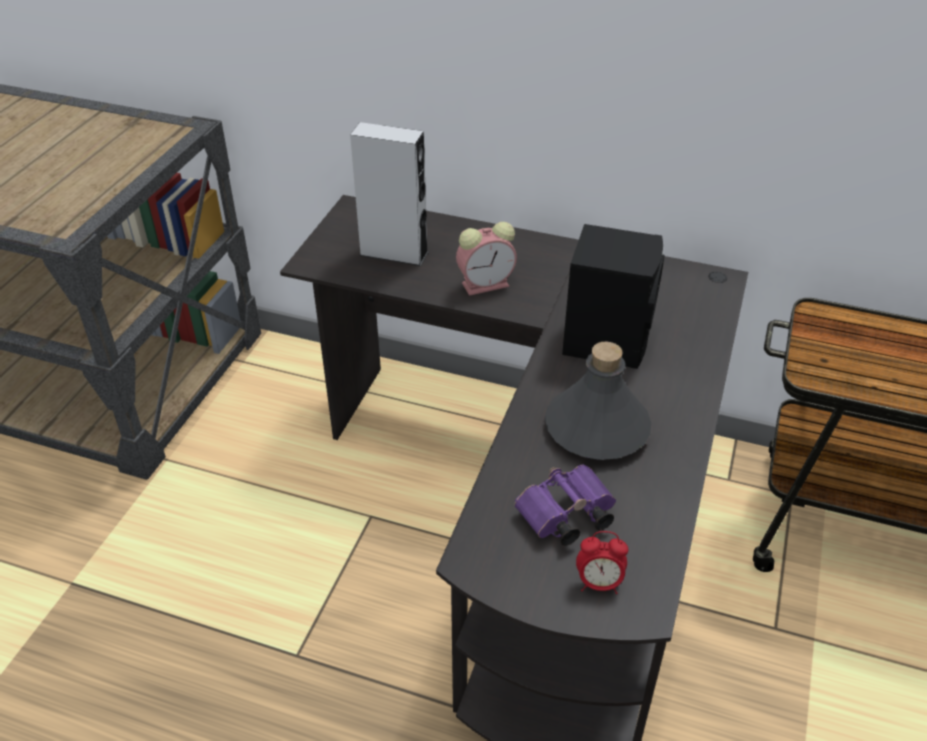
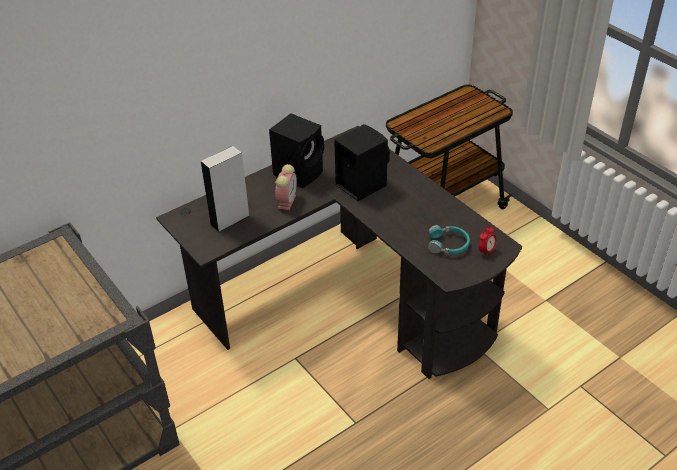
camera: 55 degrees left, 0 degrees up
(564, 267) = (299, 172): none -> black speaker
(564, 517) = (448, 245): purple binoculars -> turquoise headphones
(596, 429) = (409, 214): grey bottle -> none

